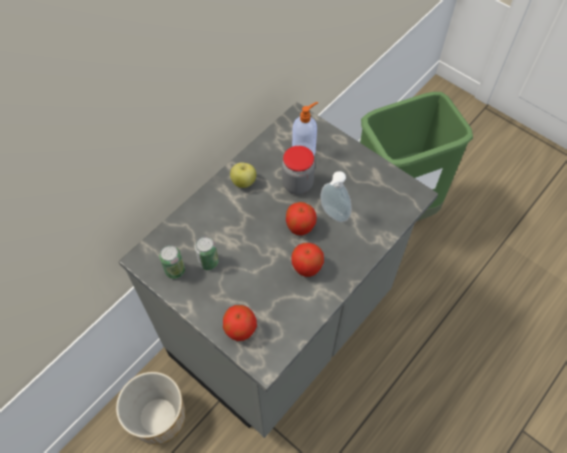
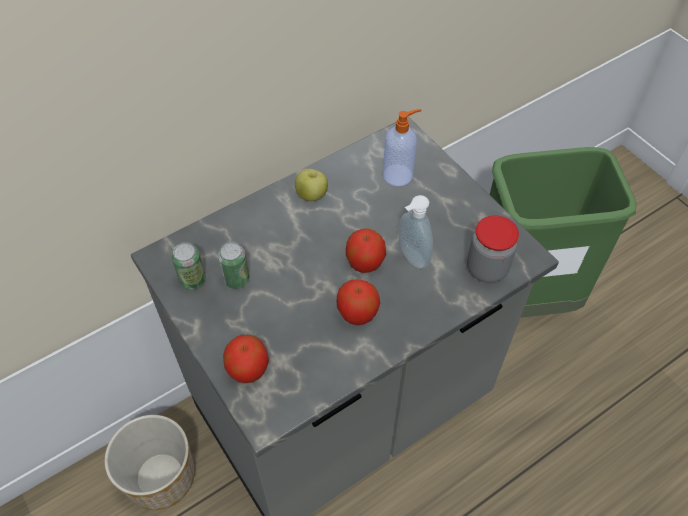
camera: 15 degrees right, 5 degrees down
(297, 184) = (377, 212): jar -> jar (487, 268)

